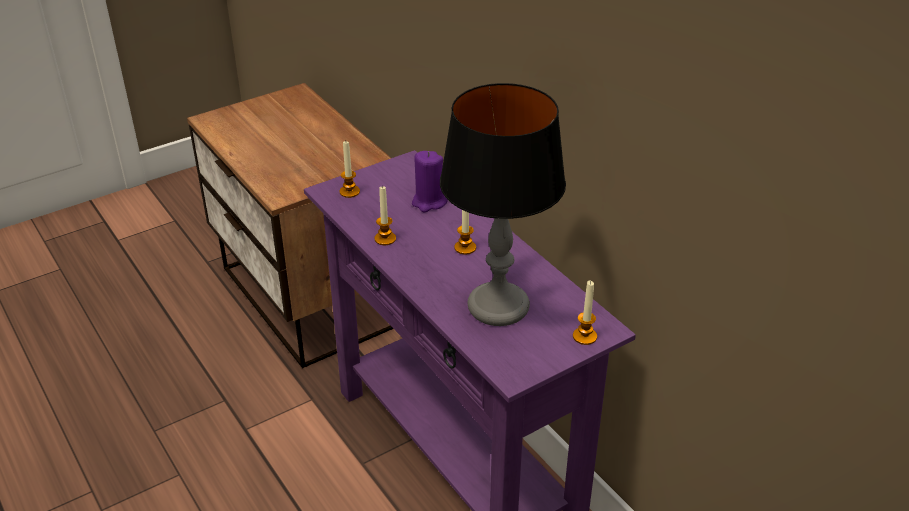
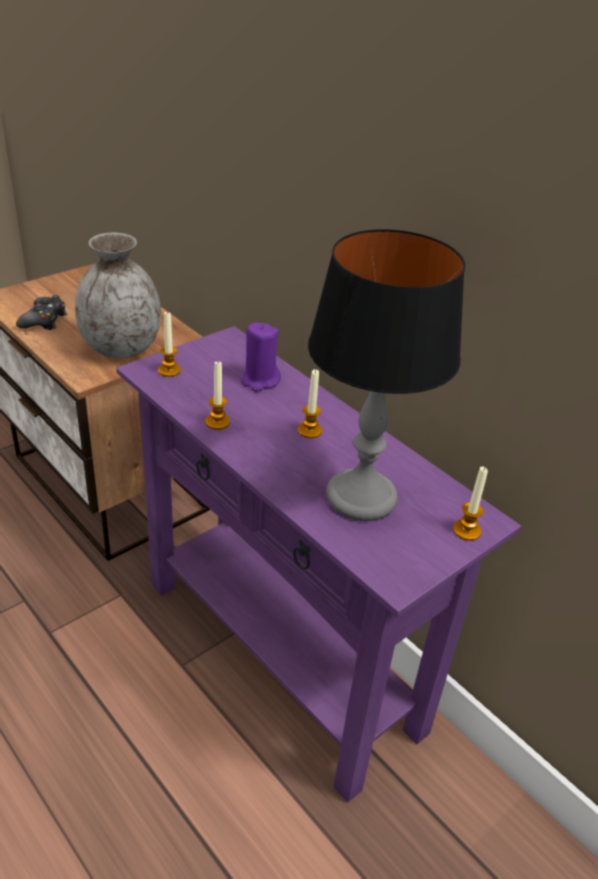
camera: 10 degrees left, 0 degrees up
(247, 142) = (44, 320): none -> black game controller
(315, 169) = (121, 348): none -> grey vase

